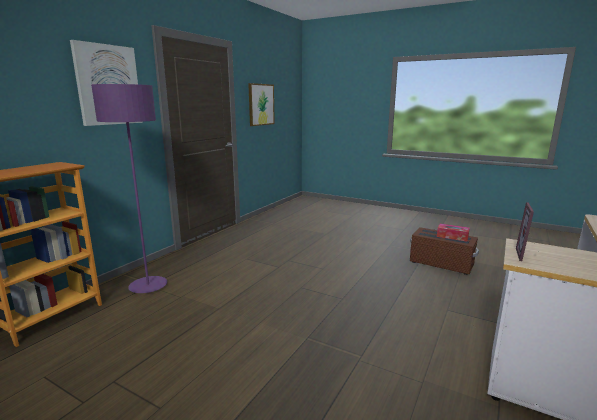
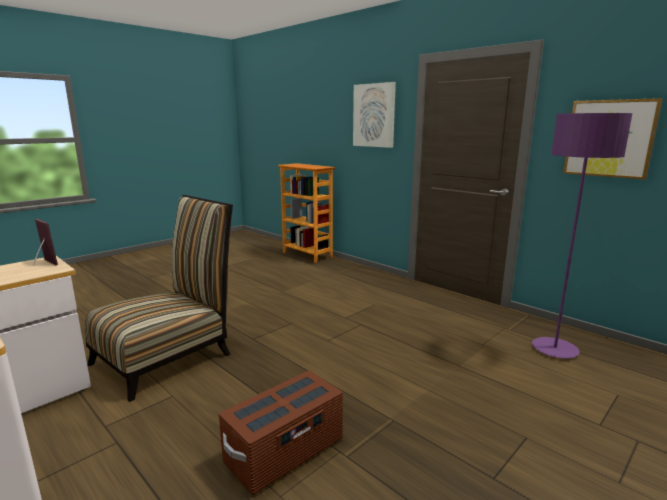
camera: 105 degrees right, 0 degrees up
(148, 286) = (334, 272): purple floor lamp -> purple floor lamp (554, 349)
(405, 333) = (169, 356): none -> chair
(452, 236) = (273, 409): tissue box -> none

